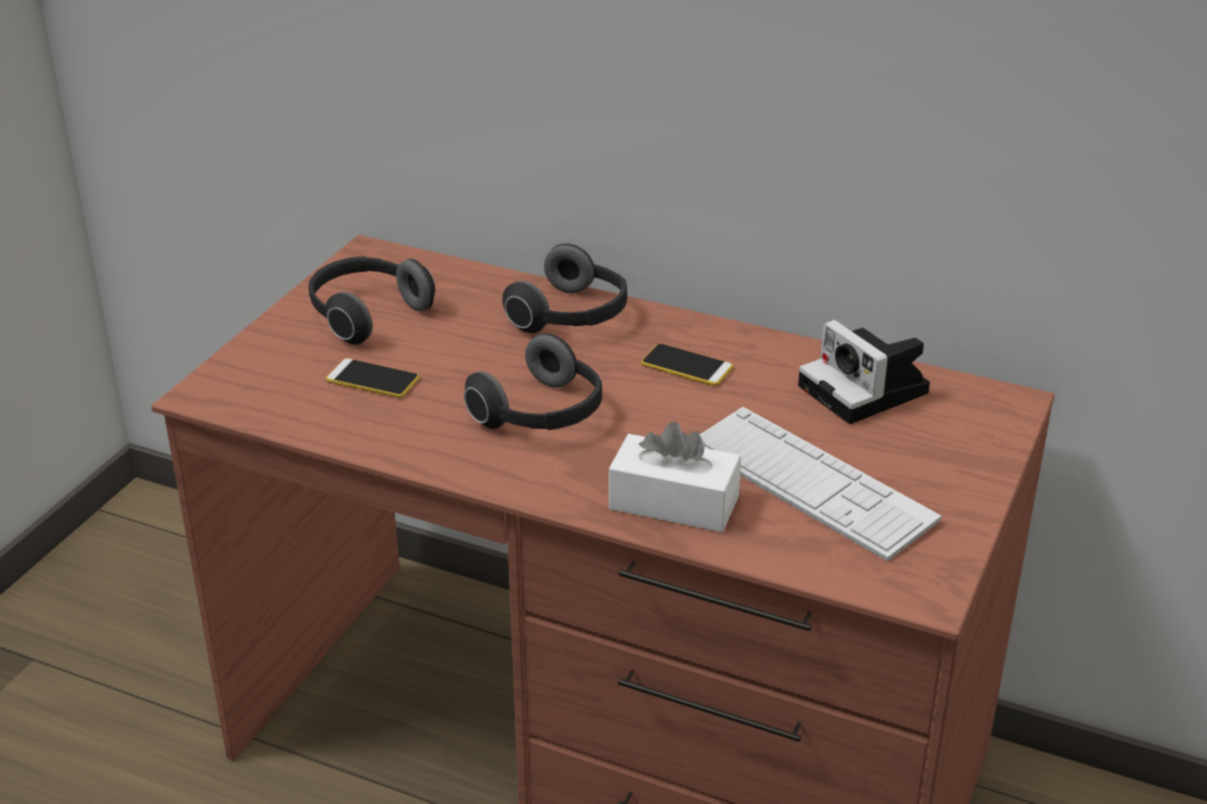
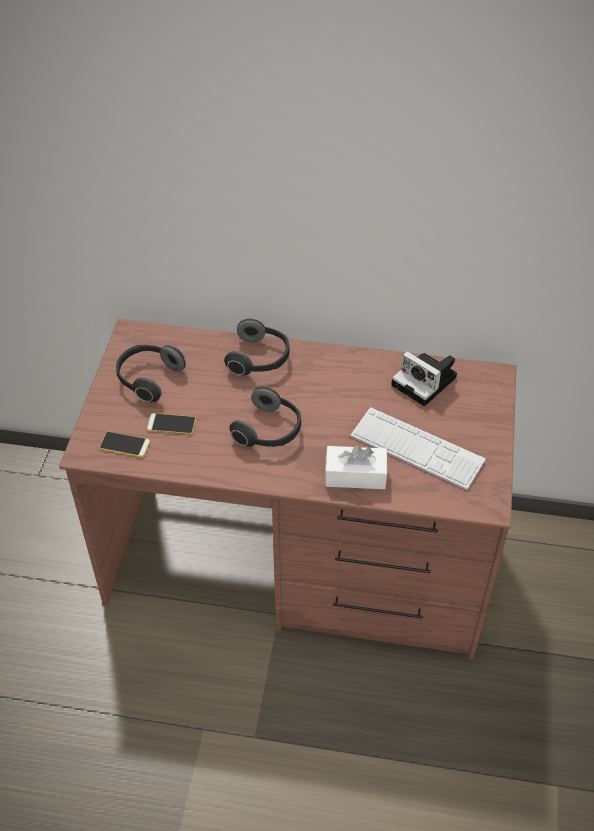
camera: 15 degrees left, 15 degrees up
(686, 366) = (331, 382): phone -> phone (125, 445)

